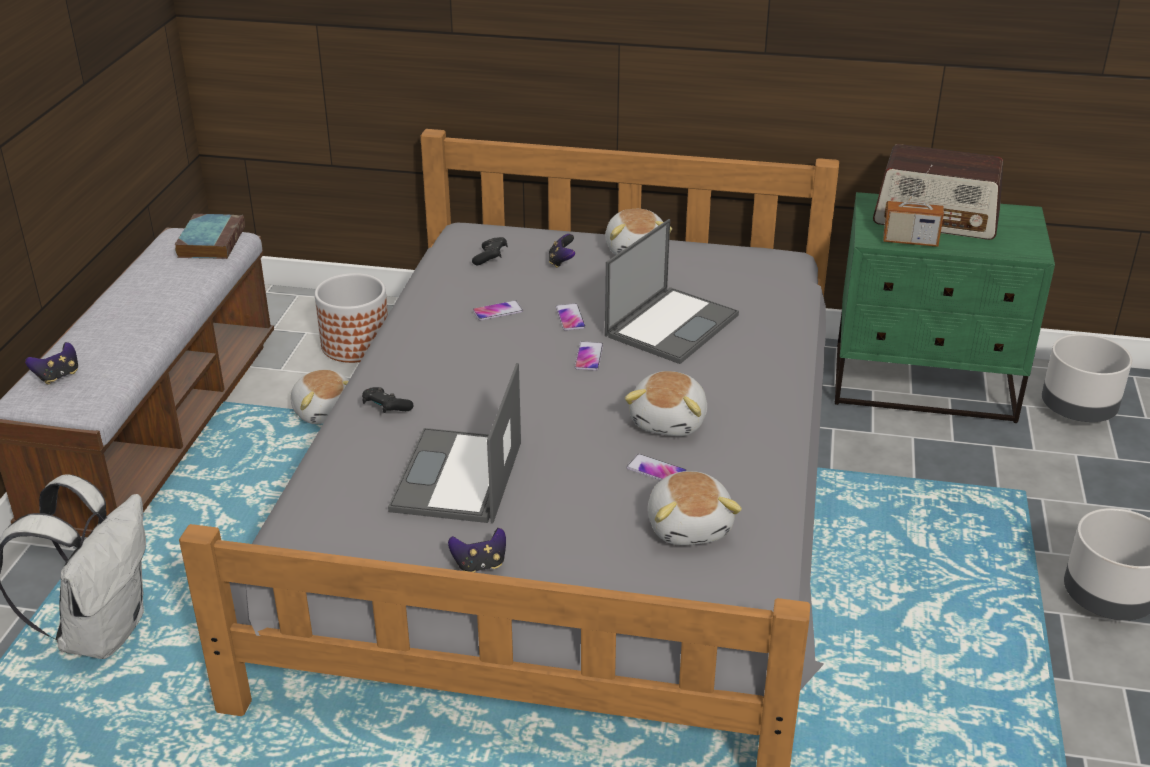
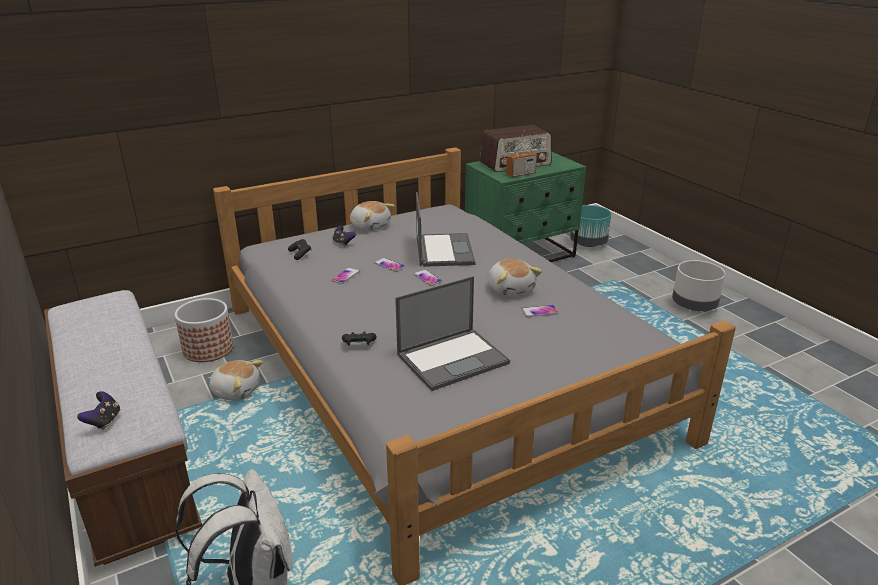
camera: 40 degrees left, 5 degrees down
(211, 241) = (103, 302): book -> none
(457, 478) = (453, 358): laptop -> laptop turned 90 degrees counterclockwise
(480, 565) = (531, 391): game controller -> none
(690, 526) = (592, 327): plush toy -> none
(1077, 410) = (588, 243): grey planter -> turquoise planter

